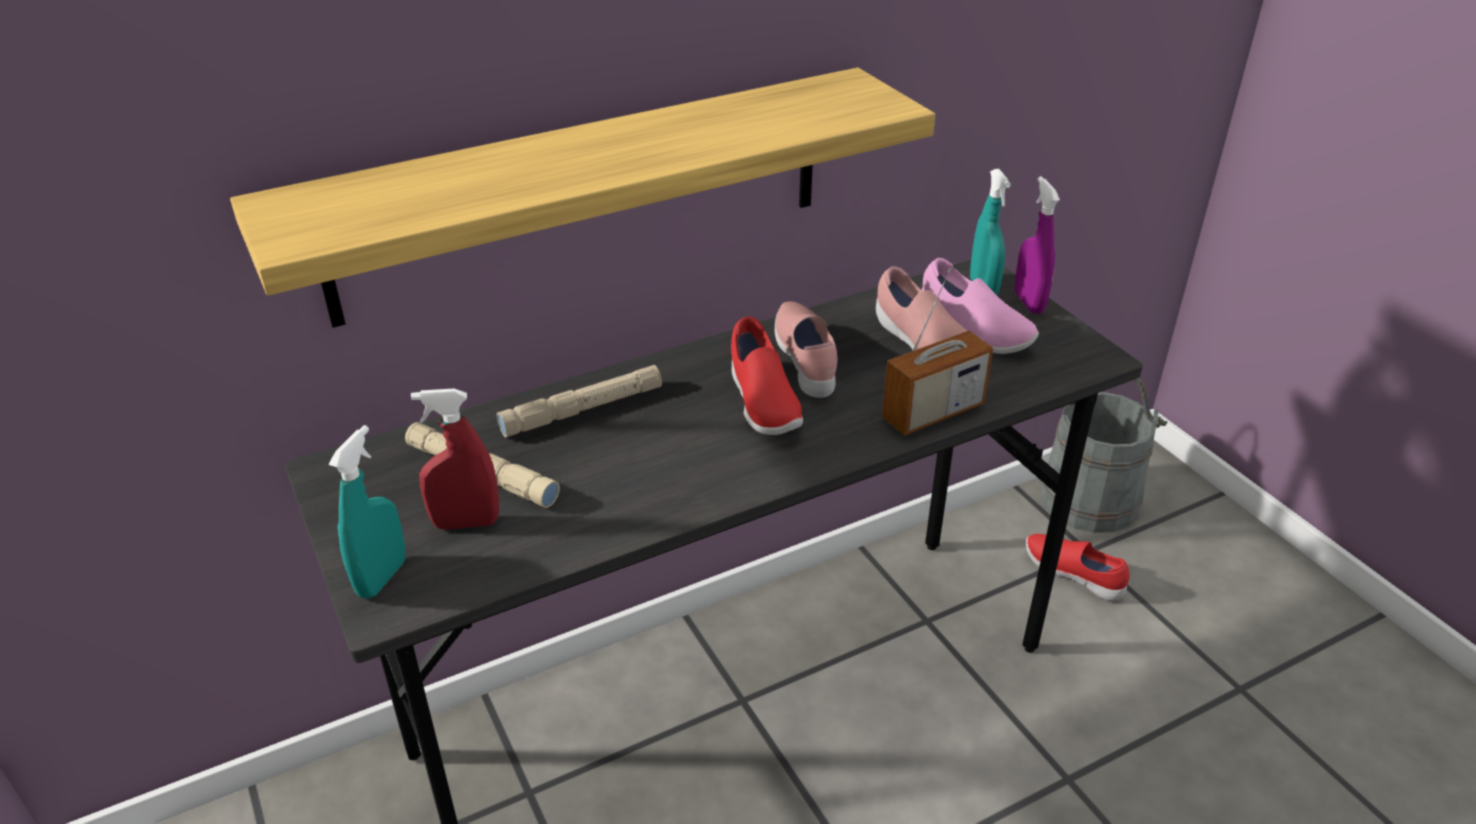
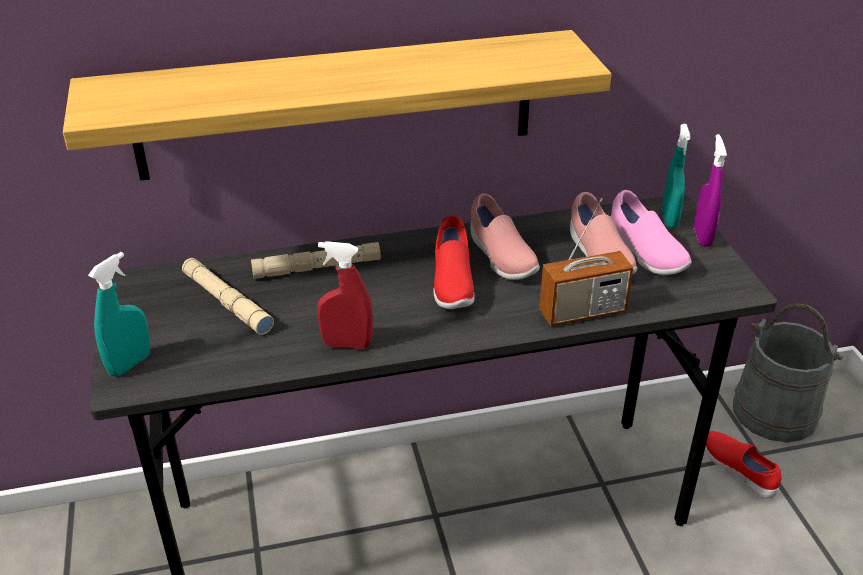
camera: 15 degrees right, 0 degrees up
(466, 523) = (202, 336): red spray bottle -> red spray bottle (347, 344)
(807, 362) = (500, 257): pink shoe -> pink shoe turned 150 degrees clockwise

